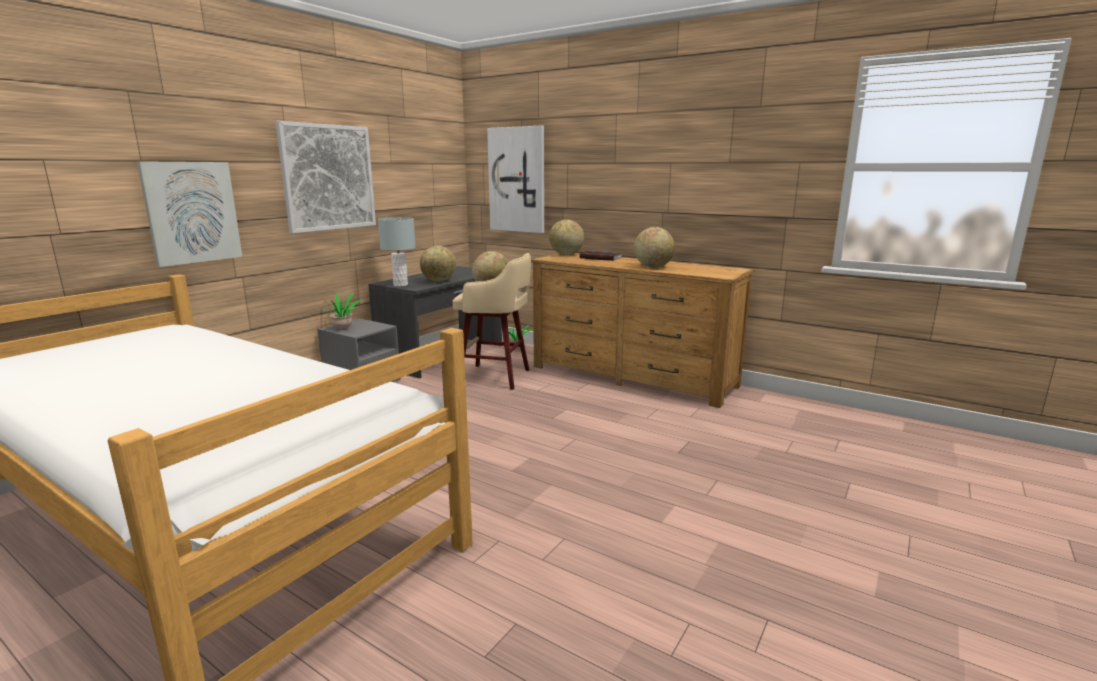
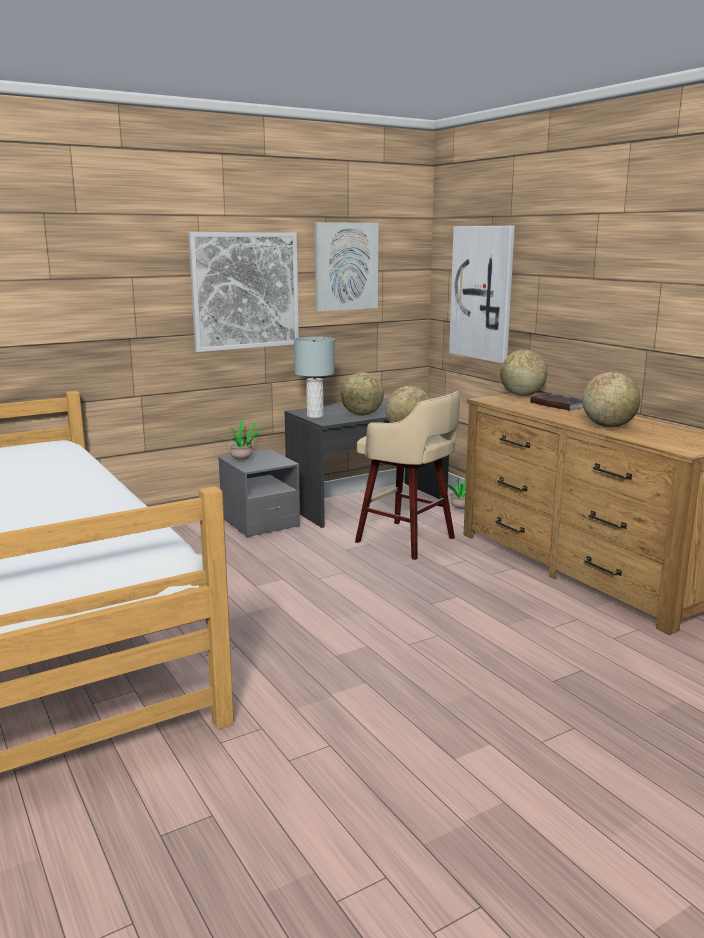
camera: 25 degrees right, 0 degrees up
(192, 212) = (94, 329): picture -> picture (345, 266)

